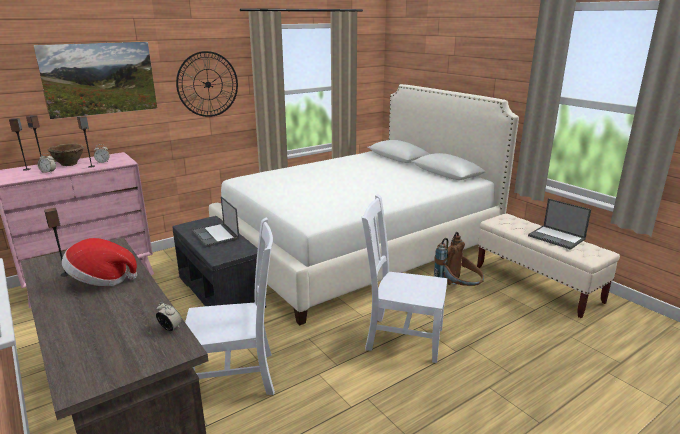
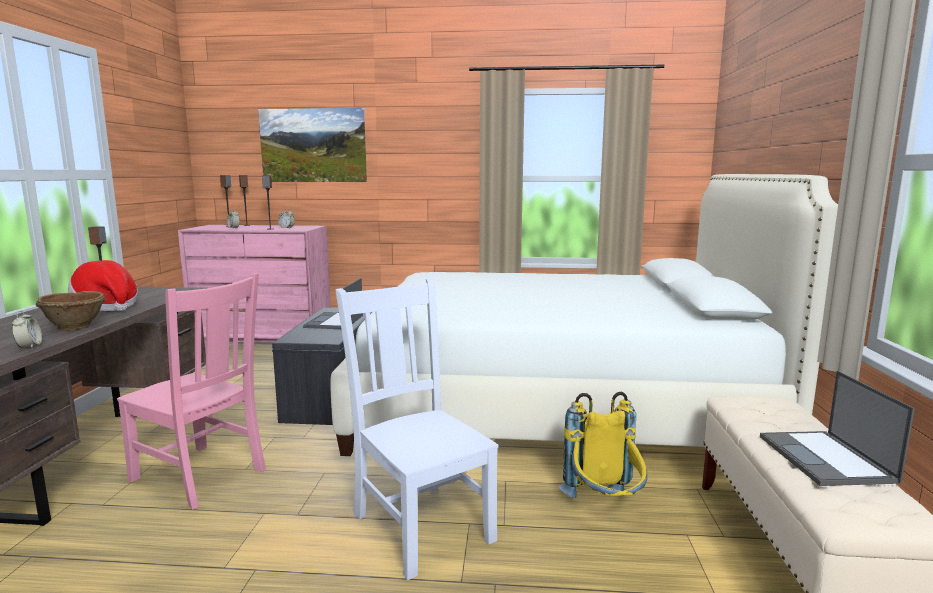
camera: 40 degrees right, 10 degrees down
(69, 164) = (264, 226): brown bowl -> brown bowl (76, 327)
(208, 84) = (427, 159): wall clock -> none
(237, 377) = (201, 476): white chair -> pink chair
(457, 293) = (604, 508): brown backpack -> yellow backpack

